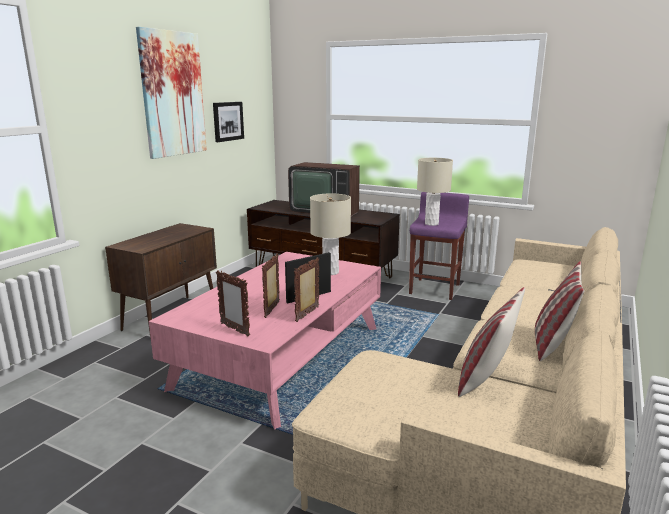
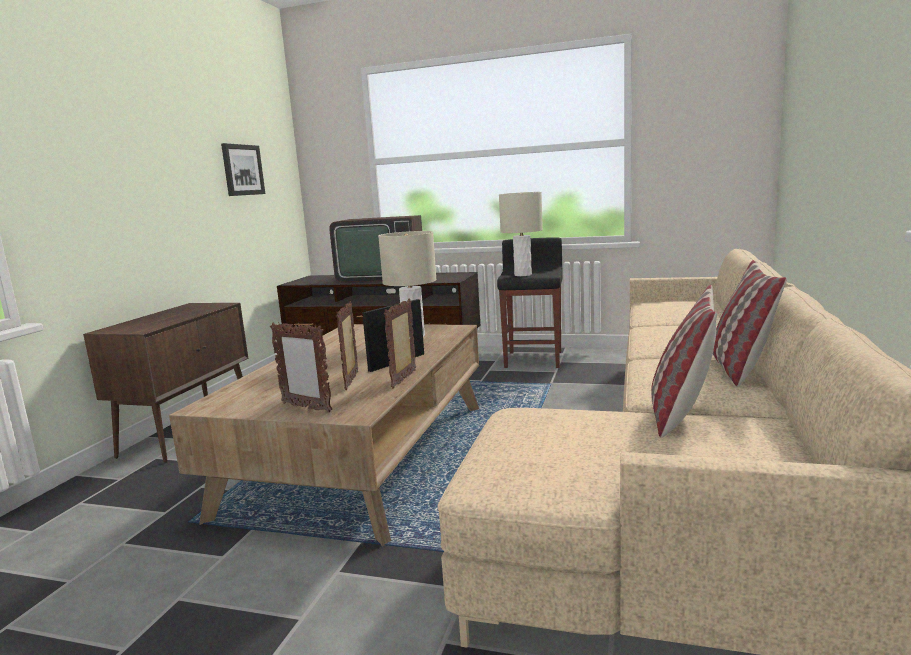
camera: 10 degrees left, 5 degrees down
(172, 94) = (166, 126): picture -> none
(281, 356) = (362, 456): pink coffee table -> brown coffee table
(435, 288) = (534, 359): purple stool -> black stool

